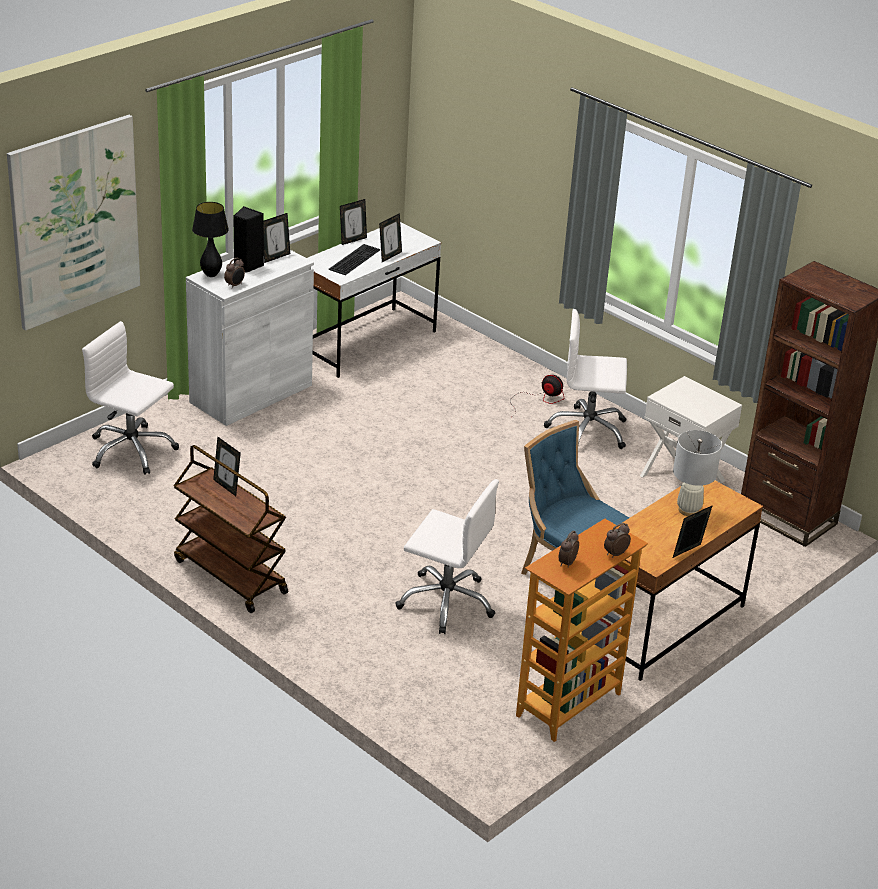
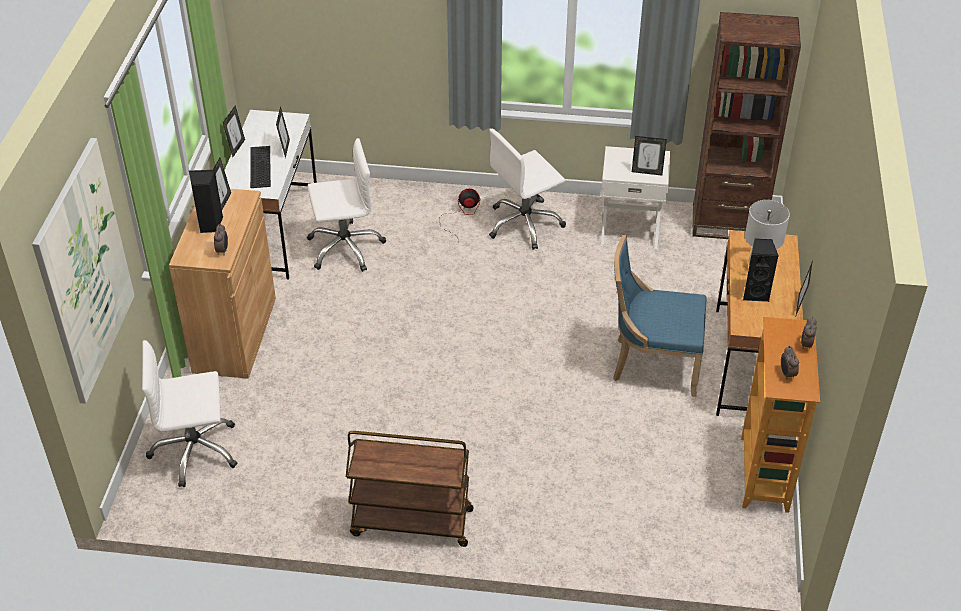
camera: 35 degrees left, 10 degrees up
(211, 275) = (189, 250): black table lamp -> none
(227, 487) = (390, 450): picture frame -> picture frame (647, 172)
(251, 394) = (234, 335): white cabinet -> brown cabinet
(446, 602) = (592, 440): white office chair -> white office chair (345, 248)
(659, 525) = (755, 293): none -> black speaker

